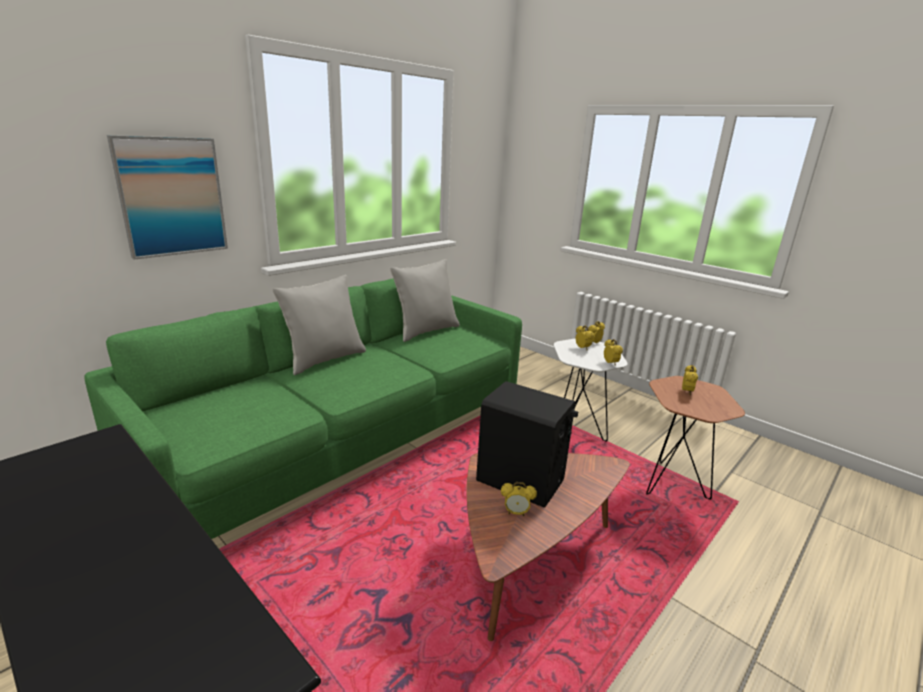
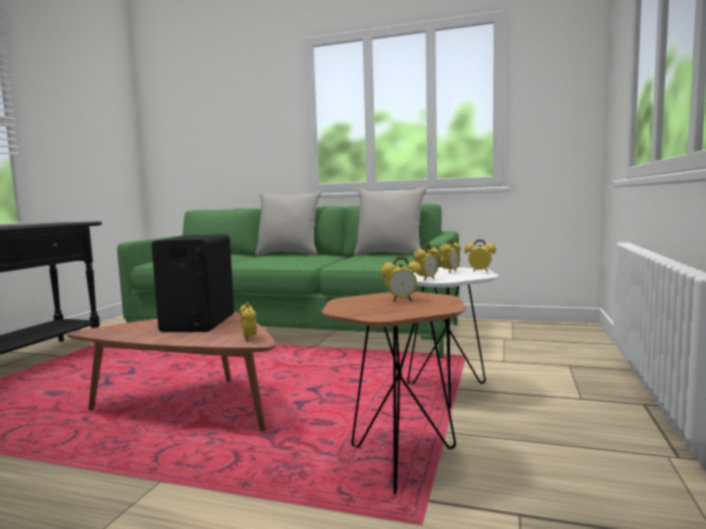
camera: 65 degrees right, 15 degrees down
(171, 197) = (255, 143): picture -> none
(516, 513) = (150, 327): alarm clock -> alarm clock (249, 338)

